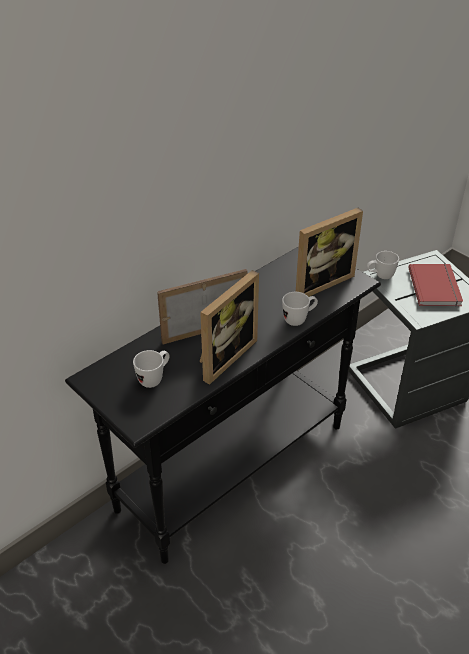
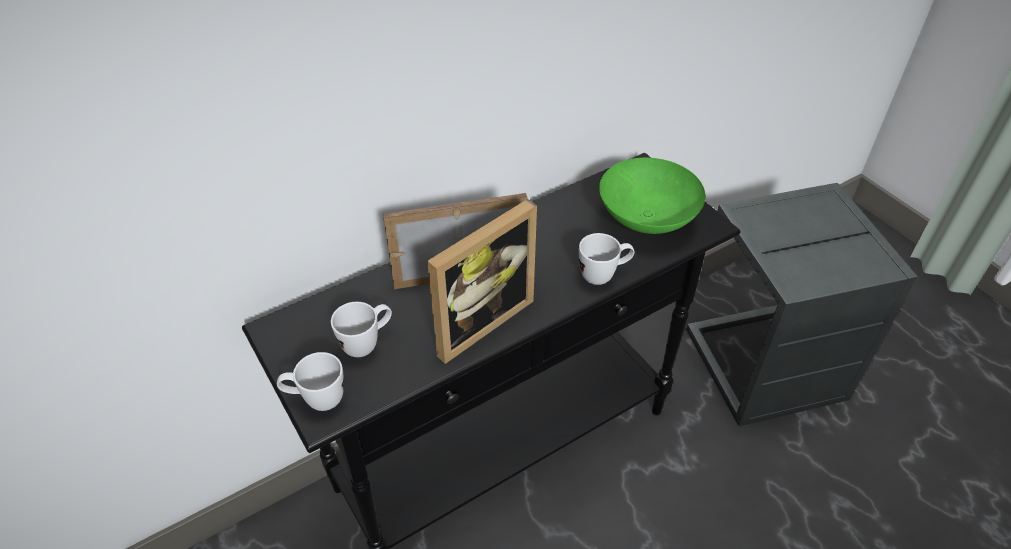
camera: 10 degrees right, 5 degrees up
(319, 282) = (647, 218): picture frame -> green bowl
(380, 276) = (746, 214): white mug -> white mug (316, 400)
(436, 287) = (827, 240): red book -> none

